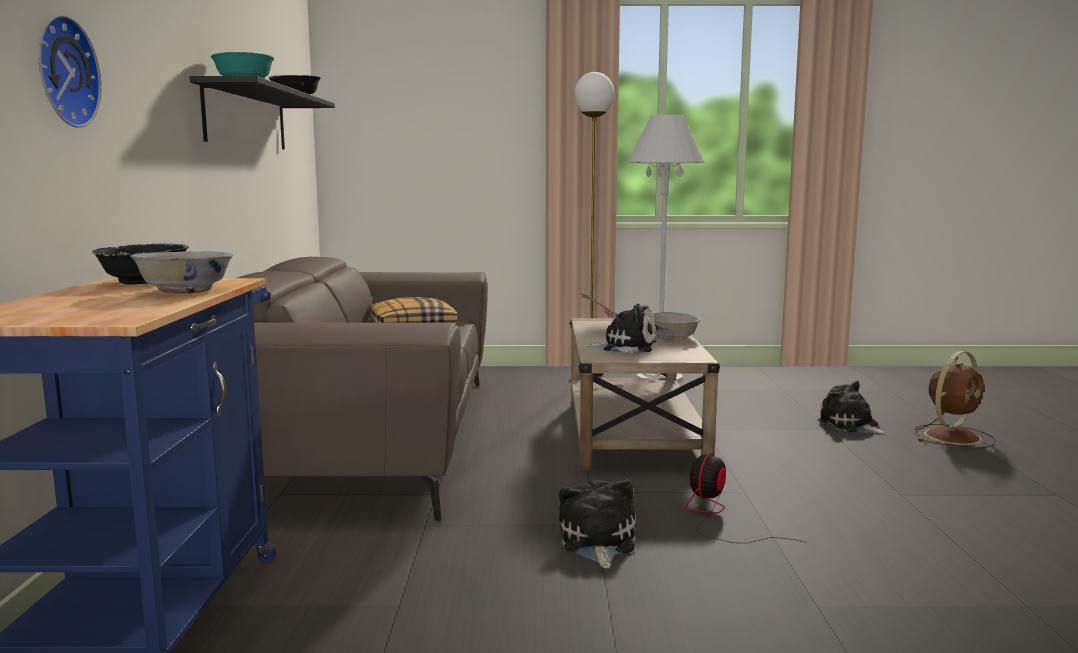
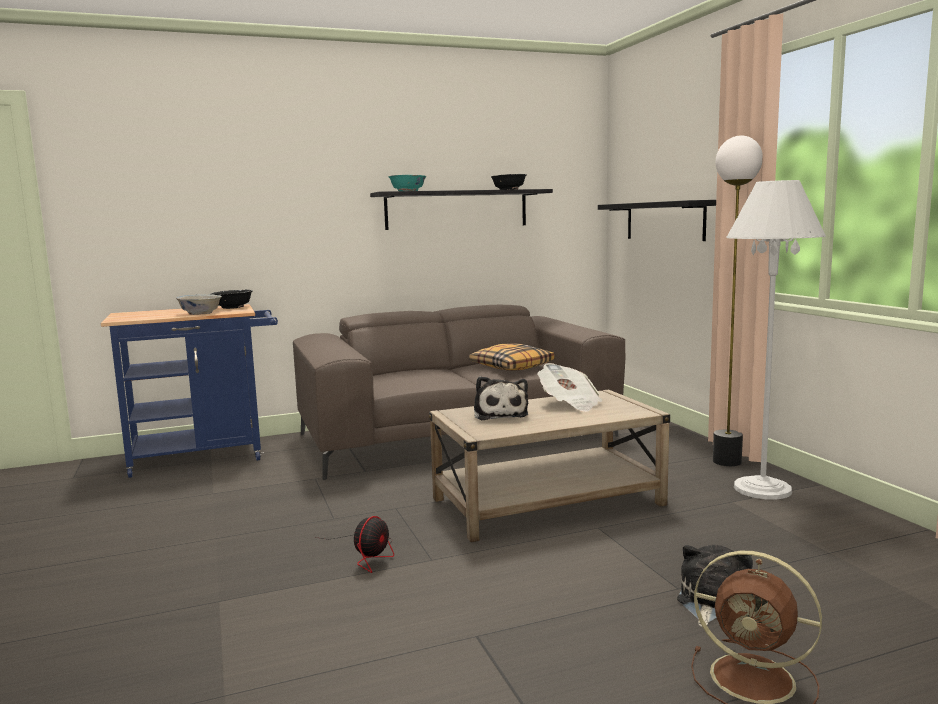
camera: 70 degrees right, 0 degrees up
(62, 72) = (234, 209): wall clock -> none
(439, 151) = (664, 221): none -> black shelf
(597, 542) = (304, 523): plush toy -> none
(672, 338) = (559, 421): white bowl -> none
(717, 516) = (368, 554): fan -> fan turned 105 degrees clockwise

